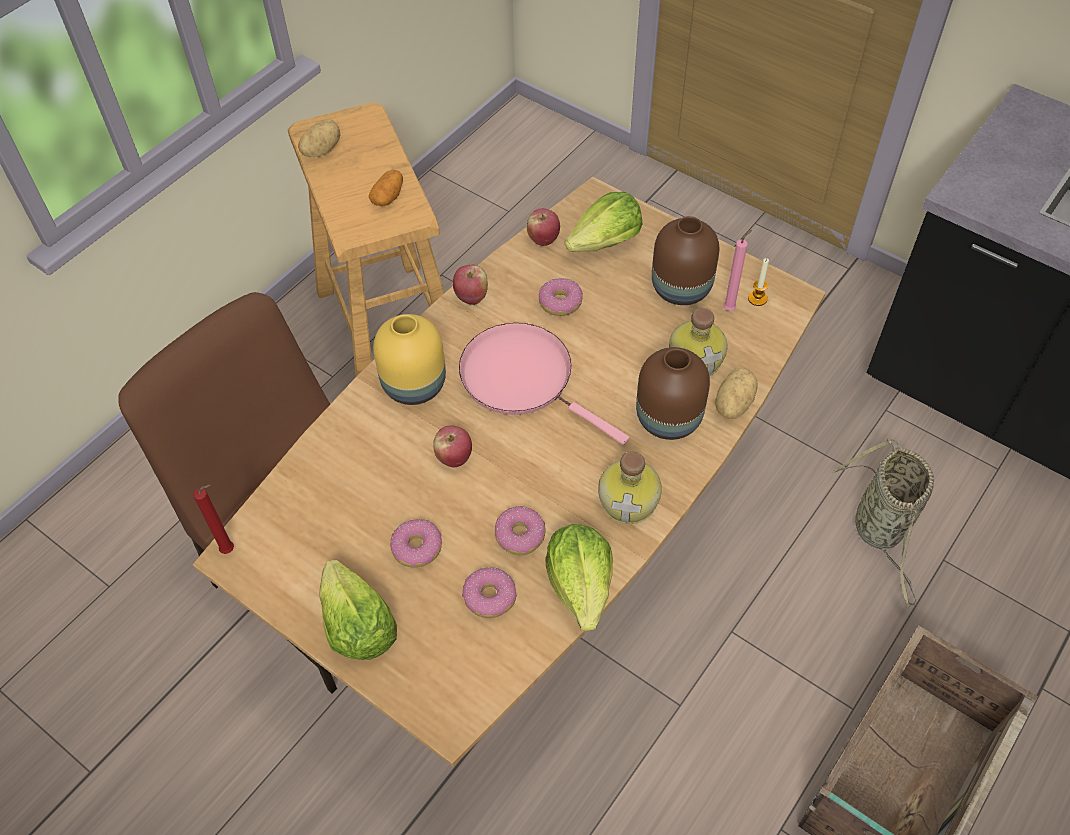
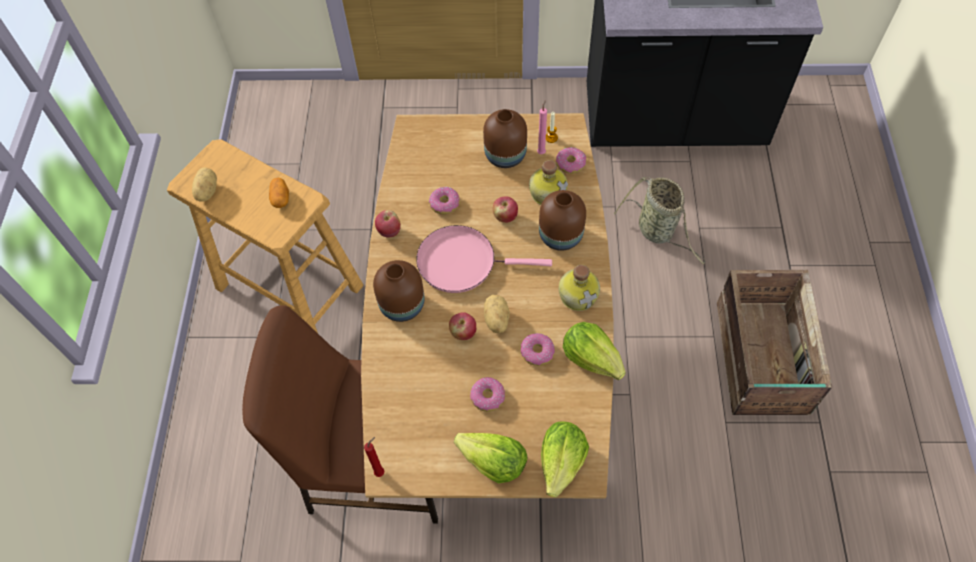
camera: 35 degrees left, 5 degrees up
(414, 386) = (403, 306): yellow vase -> brown vase
(489, 597) = (550, 397): donut -> donut (570, 164)
(543, 239) = (401, 171): apple -> apple (505, 217)
(605, 242) = (440, 152): lettuce -> lettuce (562, 463)
(732, 404) = (586, 207): potato -> potato (495, 320)

